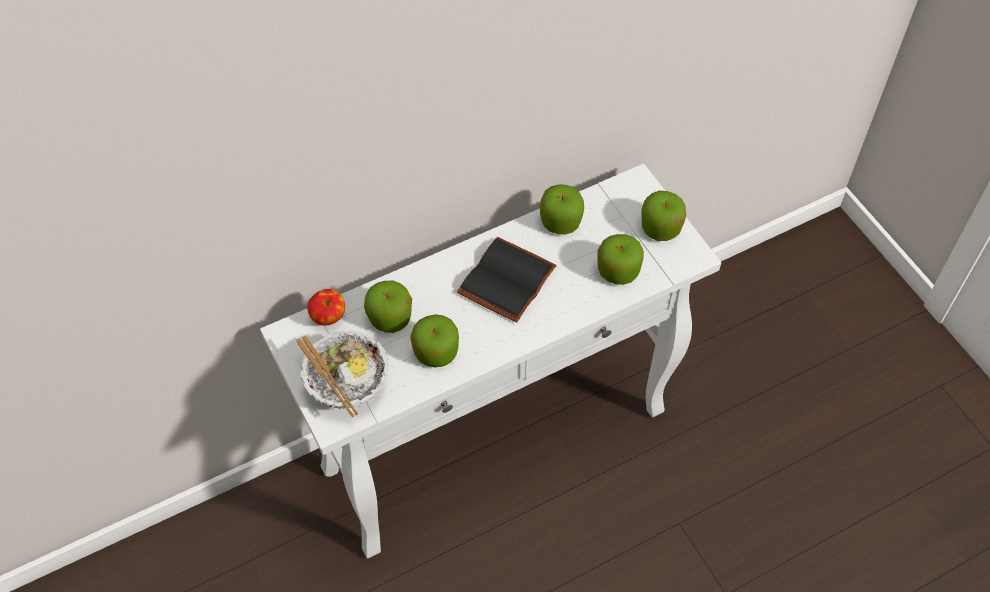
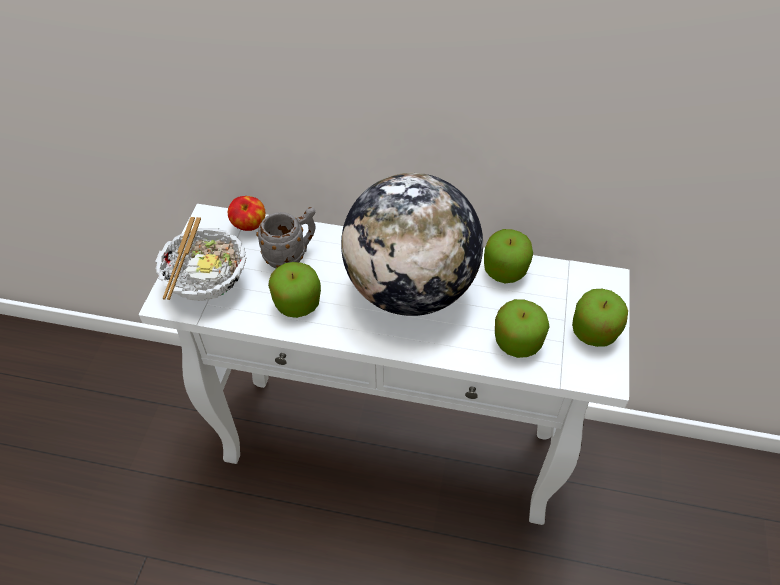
camera: 40 degrees right, 5 degrees down
(390, 318) = (291, 255): apple -> grey mug
(508, 283) = (410, 289): black book -> globe

